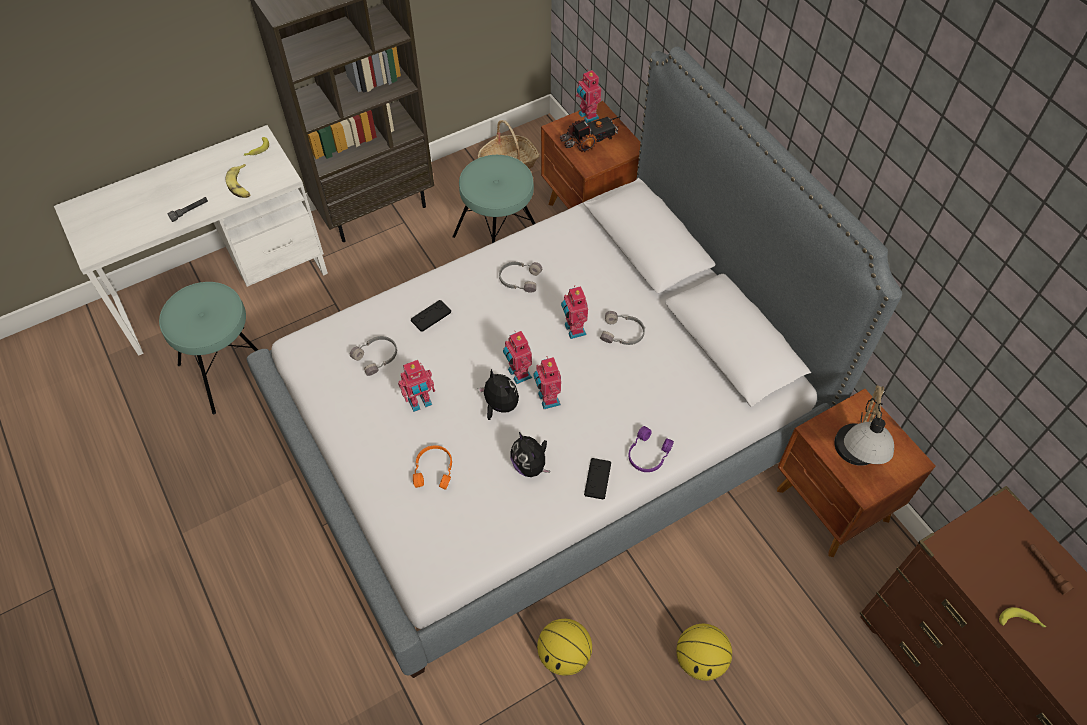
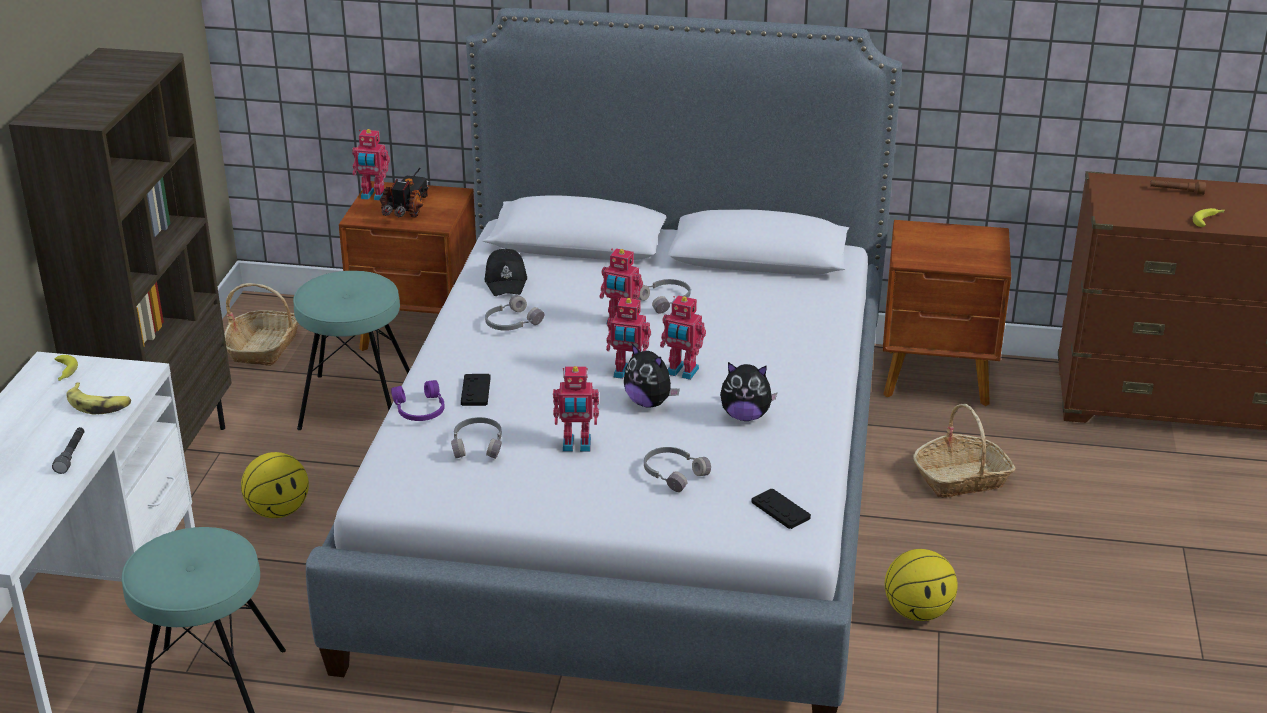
camera: 50 degrees left, 25 degrees down
(420, 403) = (576, 446): toy robot -> toy robot turned 75 degrees clockwise
(434, 470) = (673, 473): orange headphones -> grey headphones
(499, 406) = (649, 402): plush toy -> plush toy turned 135 degrees counterclockwise
(563, 243) = (506, 281): none -> black cap
(597, 479) = (811, 387): black game controller -> black game controller (780, 510)
(647, 454) = (819, 350): purple headphones -> purple headphones (419, 410)
(700, 659) = (1013, 530): basketball -> basketball (279, 511)
(728, 593) = (961, 479): none -> basket
(855, 457) = (955, 255): table lamp -> none

